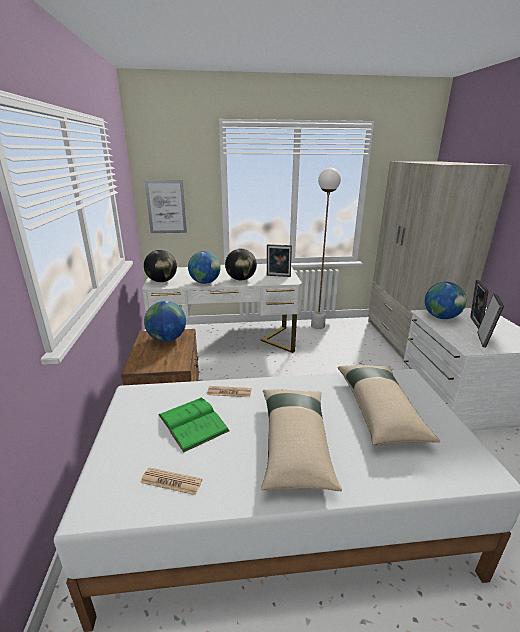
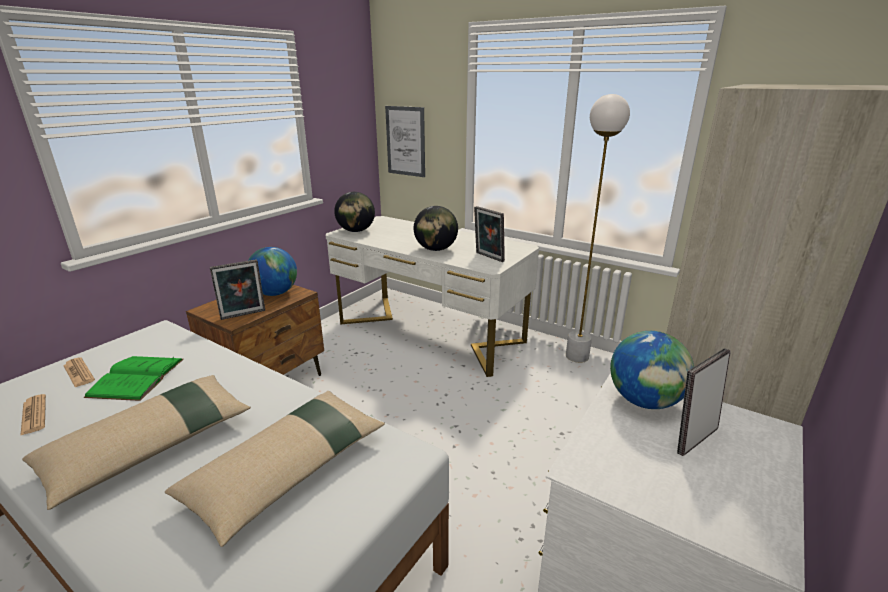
camera: 40 degrees right, 0 degrees up
(205, 282) = (391, 243): globe -> none
(229, 392) = (212, 366): newspaper -> newspaper (78, 373)
(483, 340) = (643, 473): picture frame -> picture frame (243, 315)

